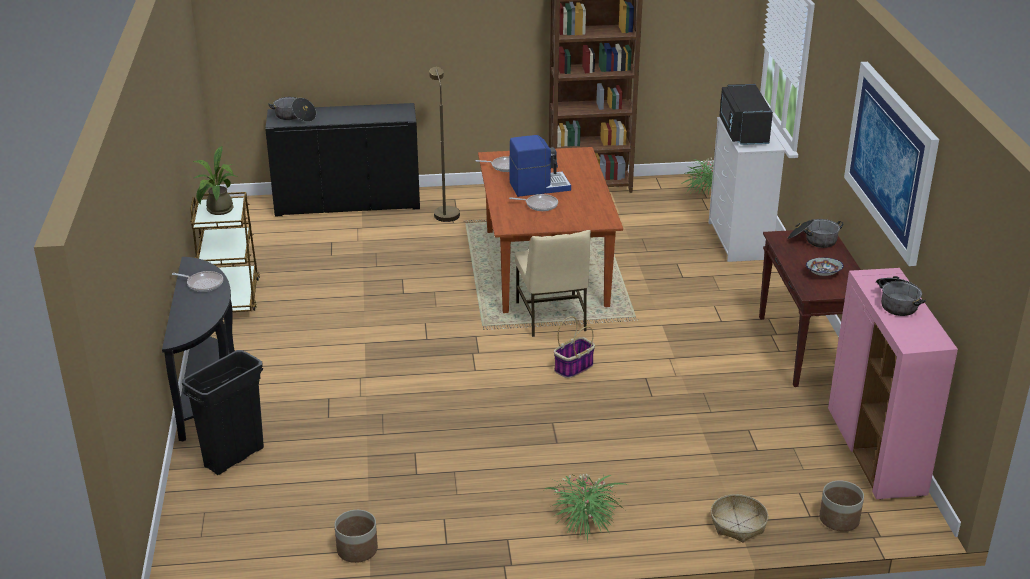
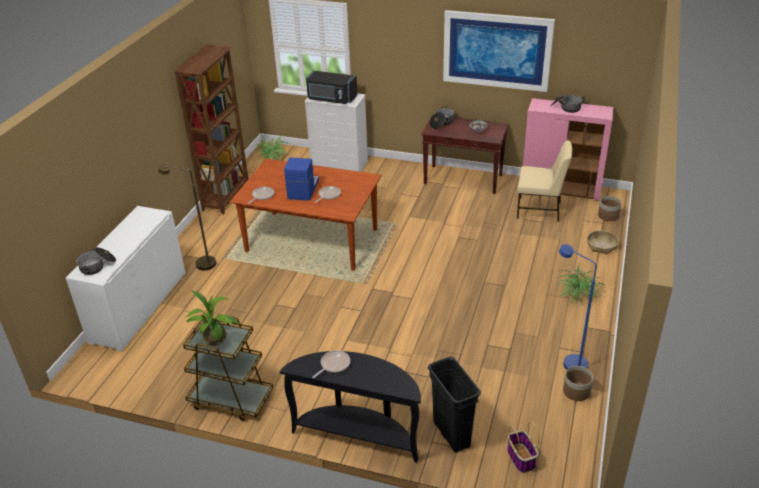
camera: 65 degrees left, 5 degrees up
(347, 203) = (139, 307): black cabinet -> white cabinet
(417, 533) = (569, 362): none -> blue floor lamp
(552, 317) = (372, 253): beige chair -> beige chair (539, 210)
(573, 368) = (433, 259): basket -> basket (521, 458)

